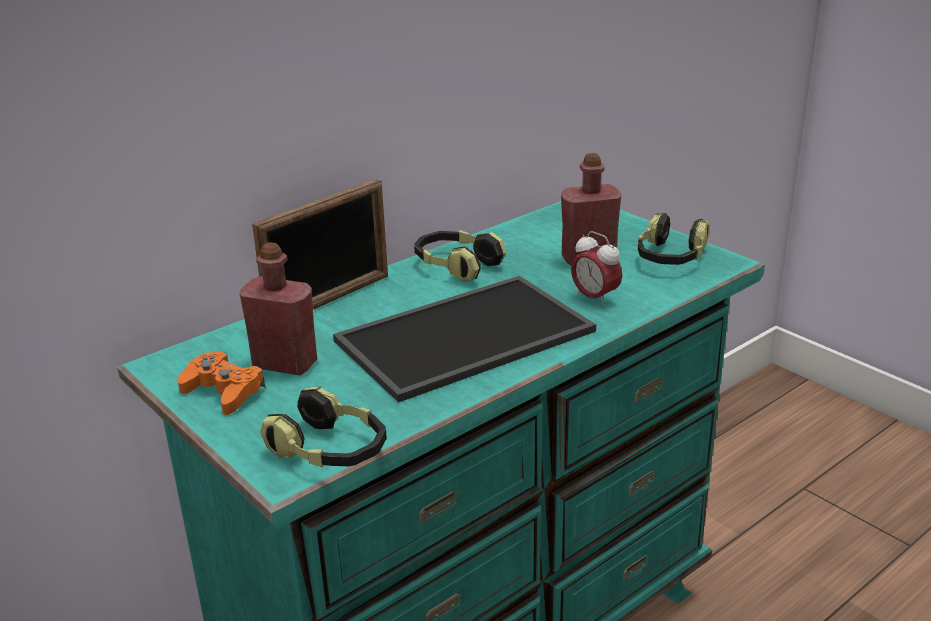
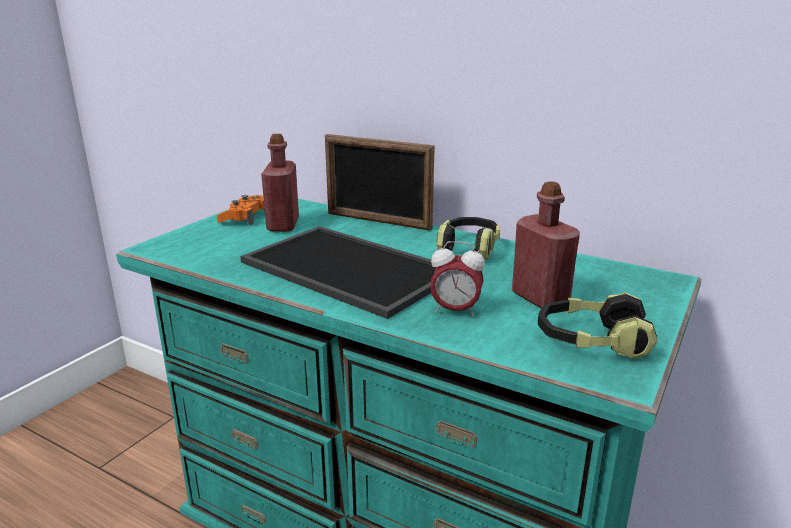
camera: 70 degrees right, 5 degrees down
(330, 451) = (177, 254): headphones -> none
(595, 298) = (455, 311): alarm clock -> alarm clock turned 105 degrees counterclockwise

